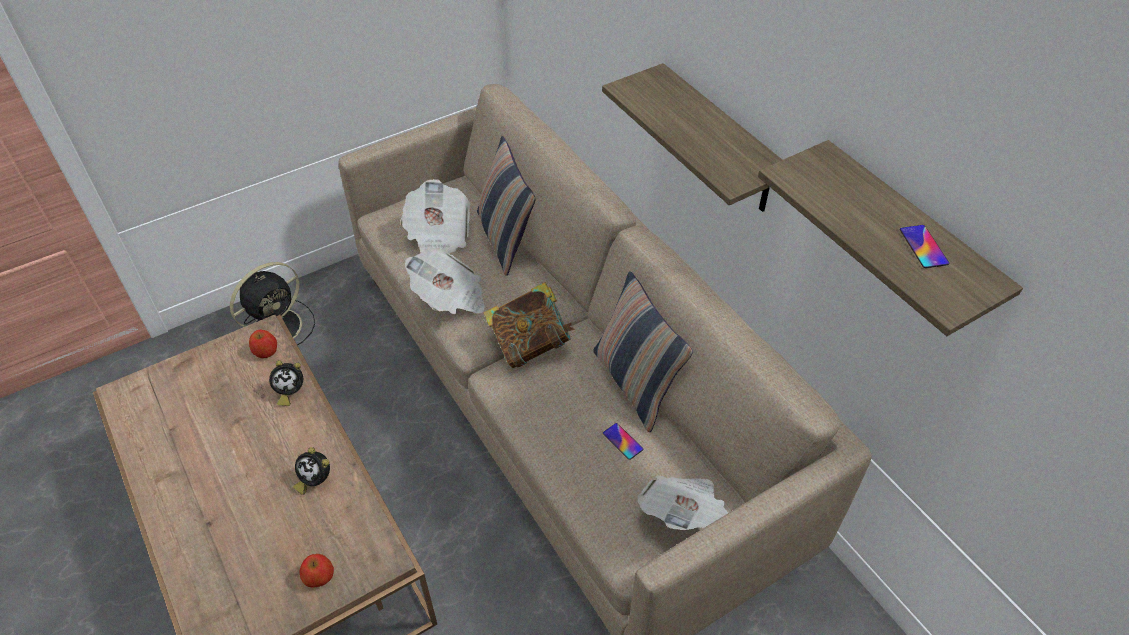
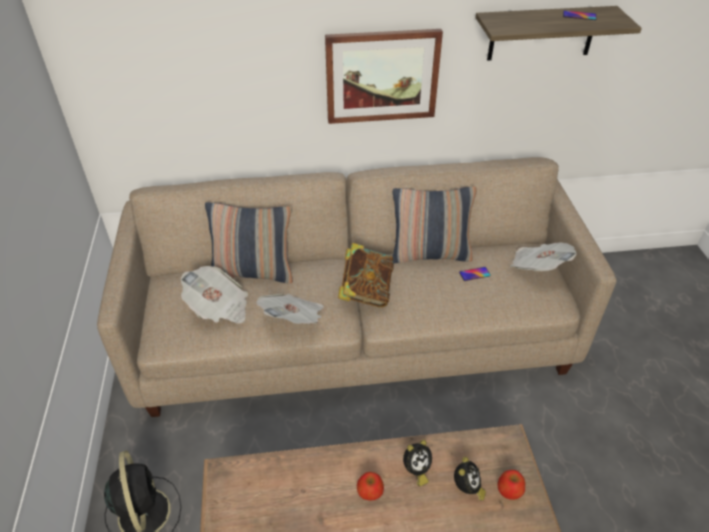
camera: 65 degrees left, 5 degrees down
(265, 350) = (249, 476): apple -> apple (369, 491)
(290, 392) = (311, 467): alarm clock -> alarm clock (467, 488)
(720, 141) = (382, 76): shelf -> picture

